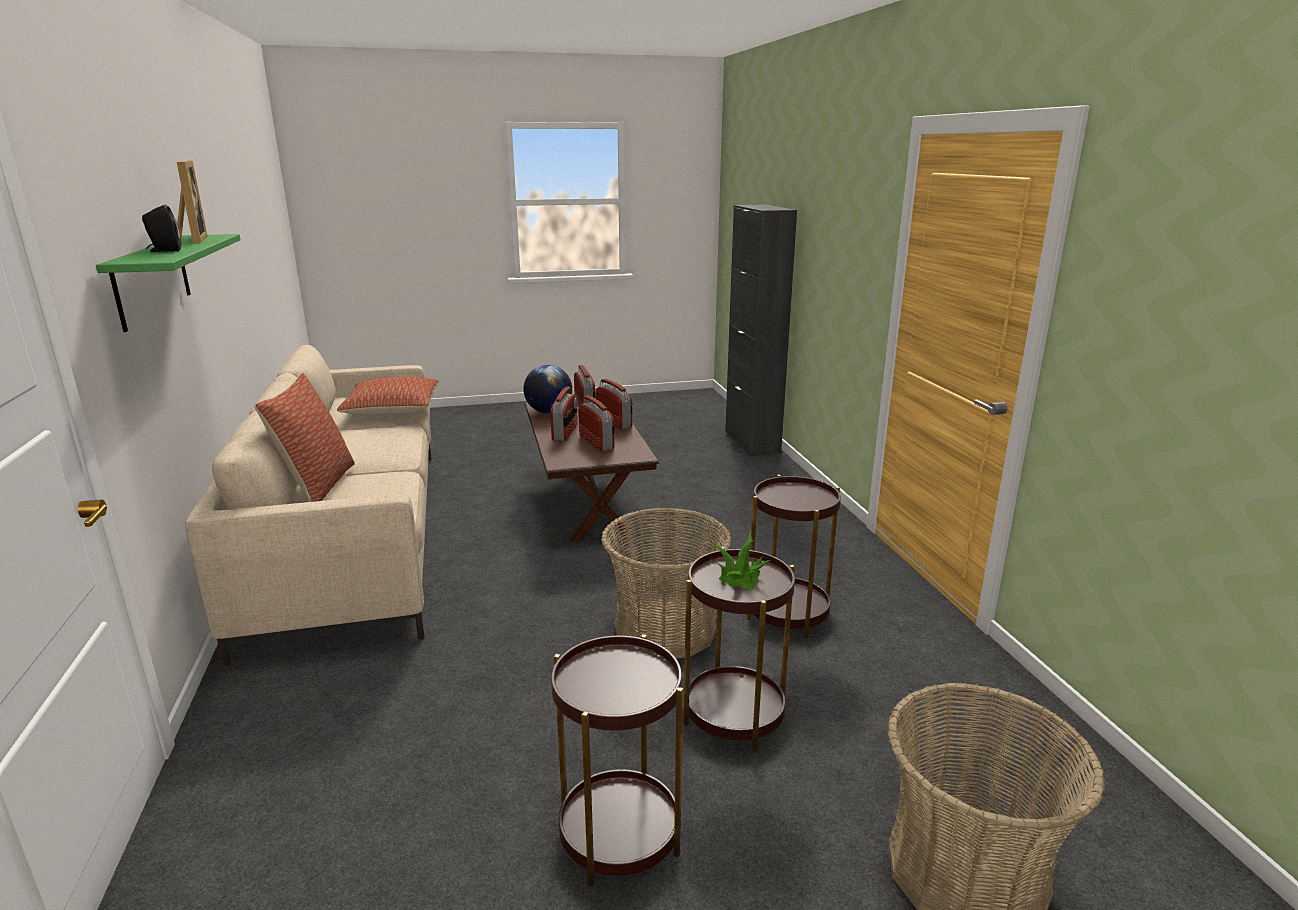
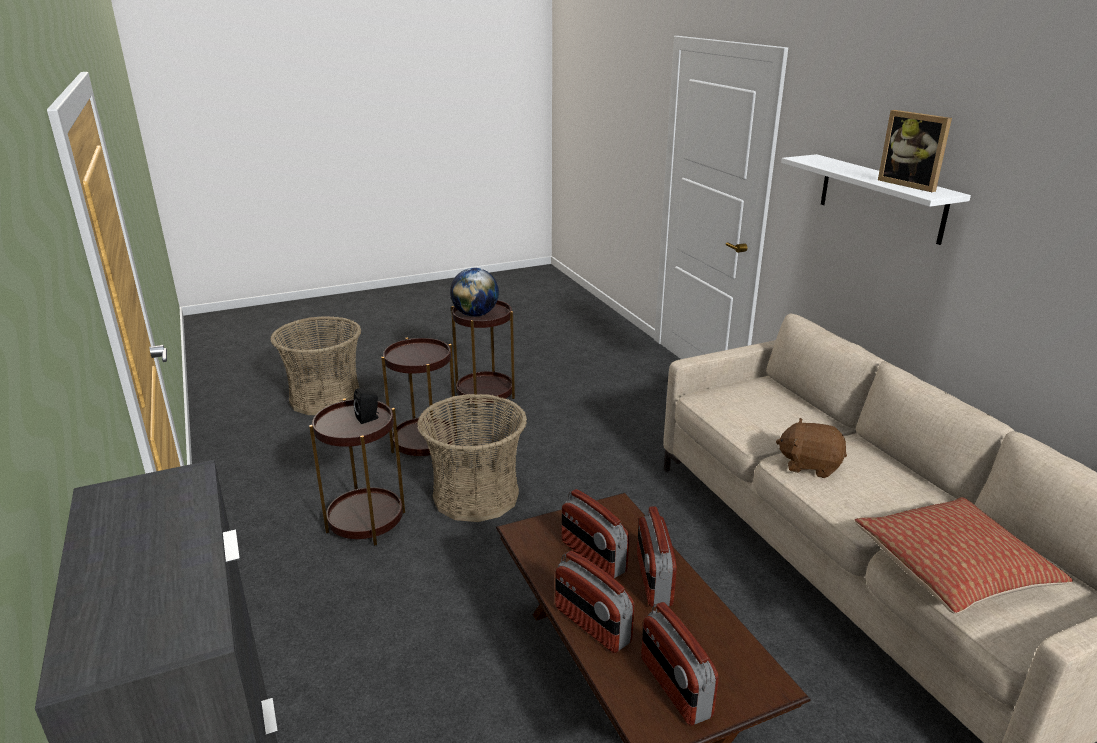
camera: 170 degrees right, 5 degrees up
(152, 280) = (881, 197): green shelf -> white shelf
(164, 250) = (846, 168): black speaker -> black speaker (369, 418)
(317, 485) = (806, 415): pillow -> none
(385, 454) = (809, 465): none -> brown plush toy
(549, 412) = (727, 651): globe -> globe (475, 314)
(740, 576) = (417, 358): potted plant -> none

